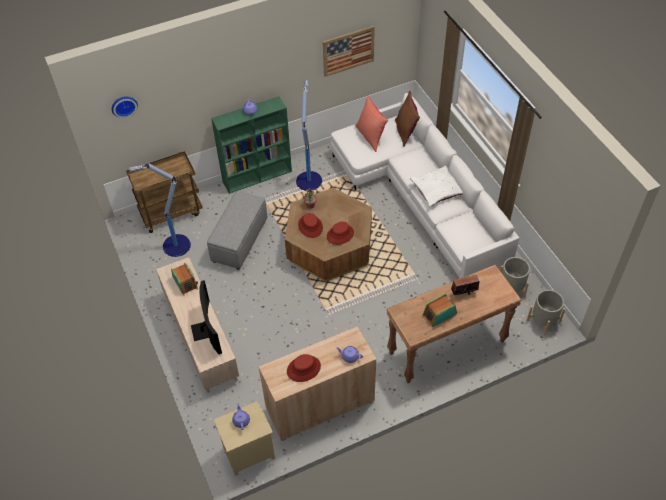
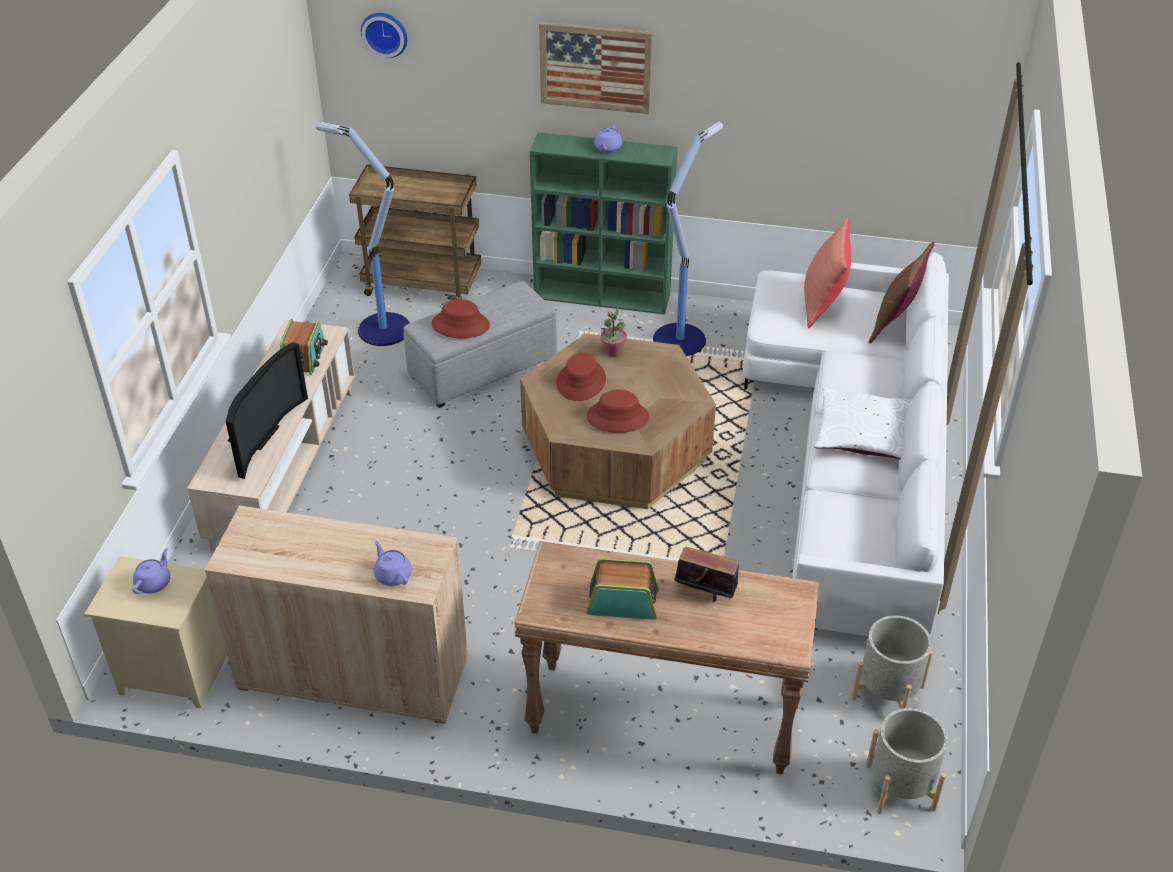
camera: 35 degrees right, 10 degrees down
(303, 368) = (301, 549): red hat -> red hat (460, 325)
(348, 51) = (839, 112): picture -> picture (595, 67)

